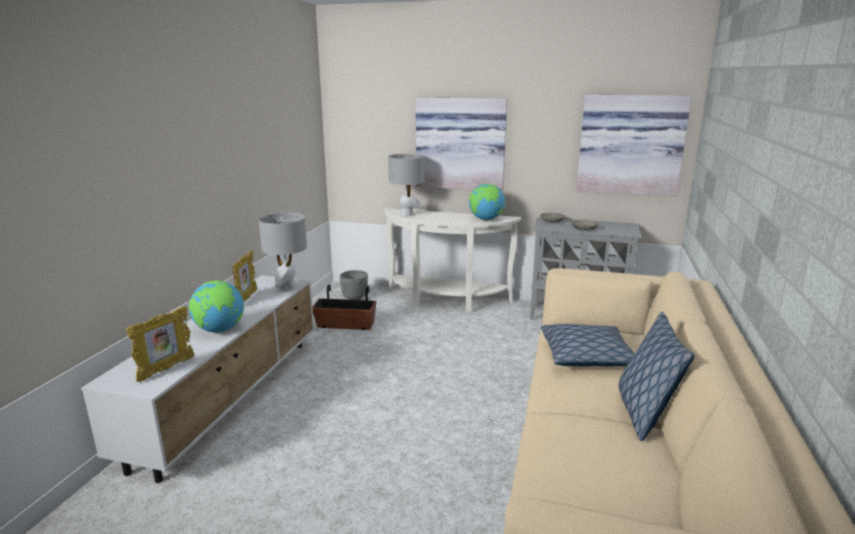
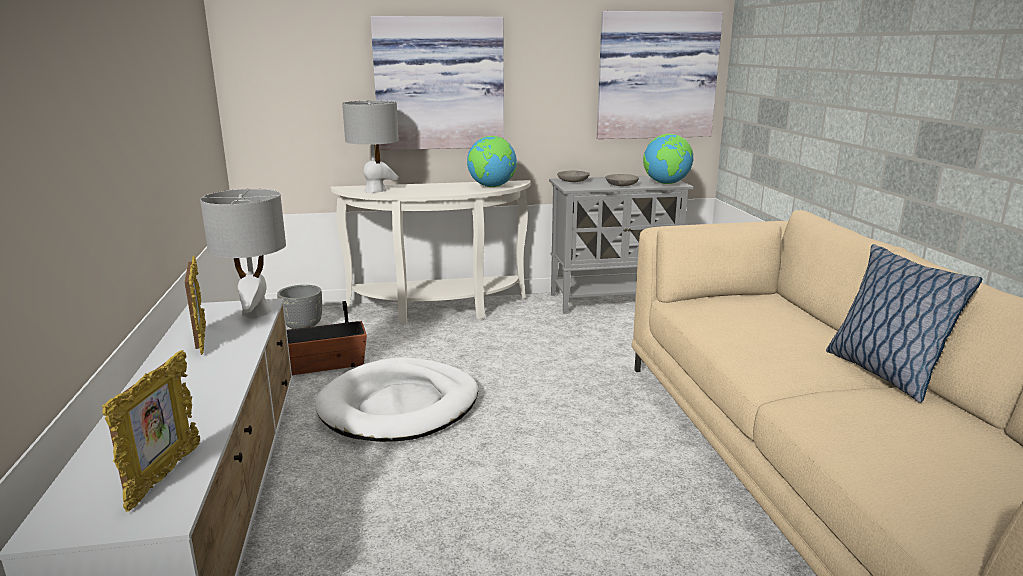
camera: 25 degrees left, 0 degrees up
(220, 330) = (203, 394): globe -> globe (666, 183)
(370, 361) = (400, 405): none -> white dog bed
(586, 356) = (753, 325): pillow -> none

